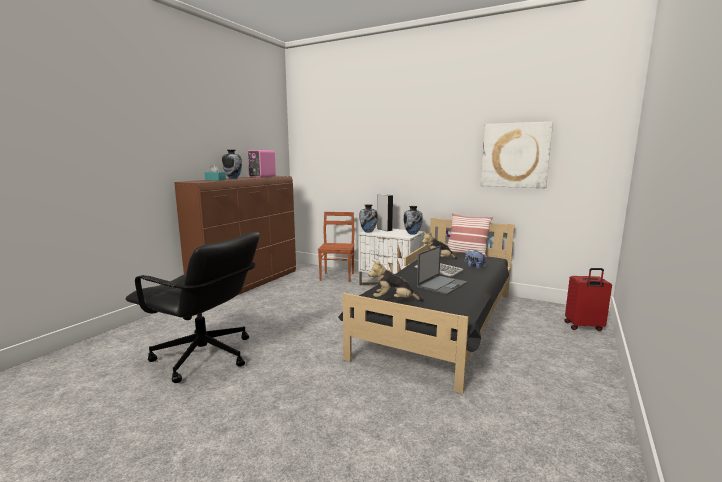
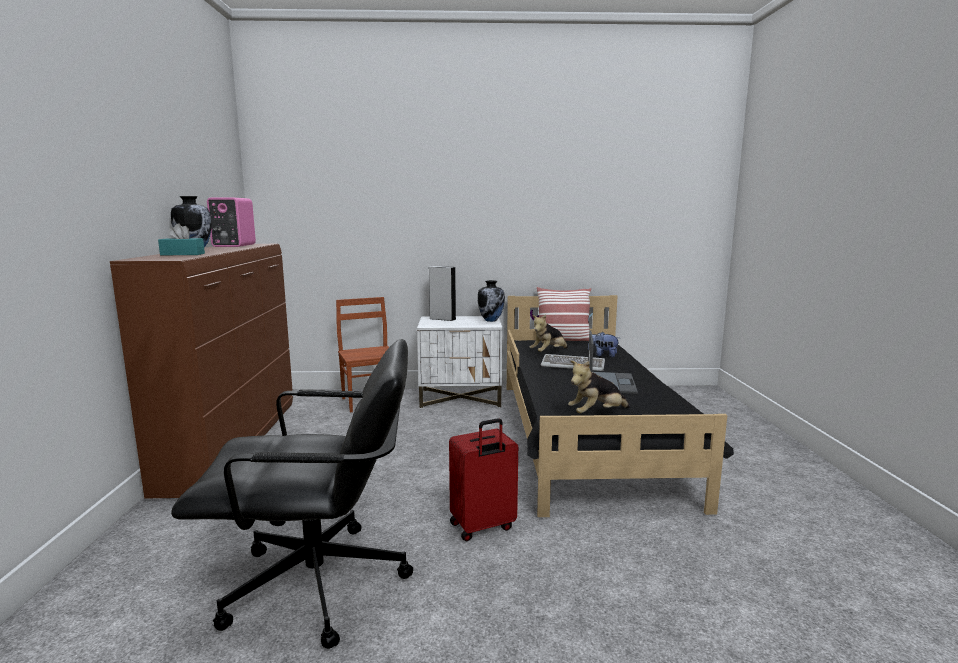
camera: 30 degrees left, 0 degrees up
(368, 231) = (427, 324): vase -> none
(515, 155) = (613, 208): picture -> none
(584, 327) = (718, 406): red suitcase -> red suitcase (483, 527)

